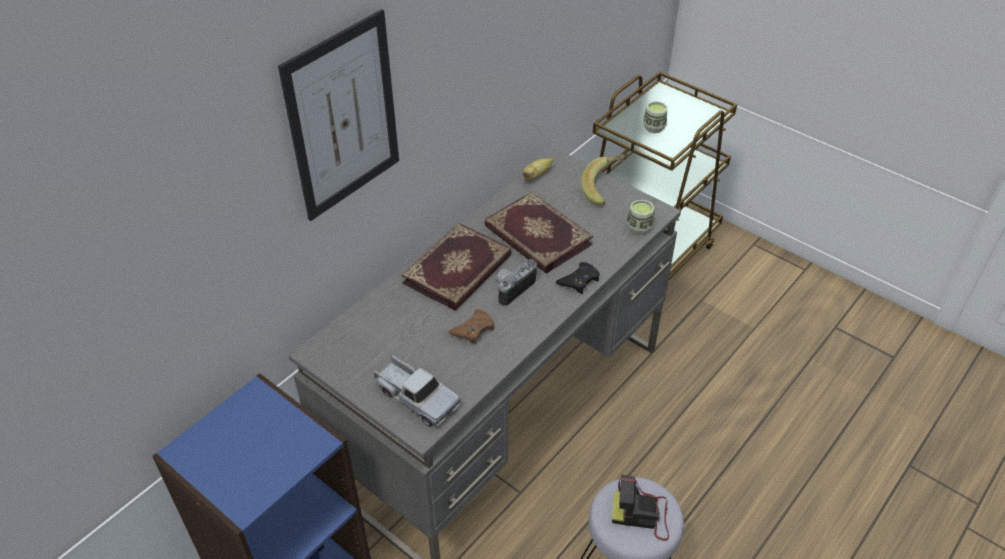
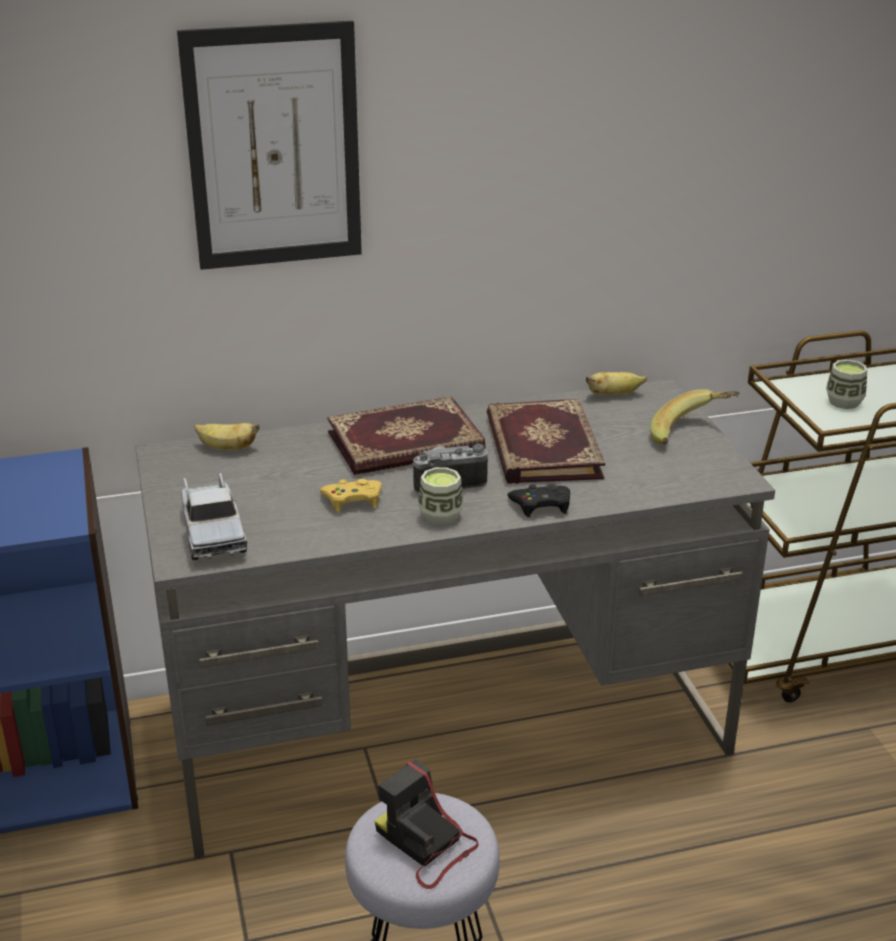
camera: 35 degrees right, 15 degrees down
(352, 327) = (226, 448): none -> banana
(473, 330) = (353, 500): brown game controller -> yellow game controller
(639, 228) = (690, 485): cup -> cup (440, 516)

